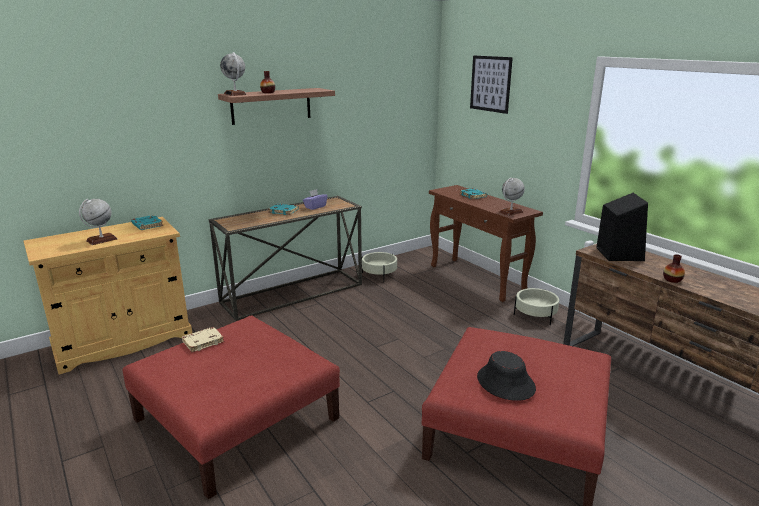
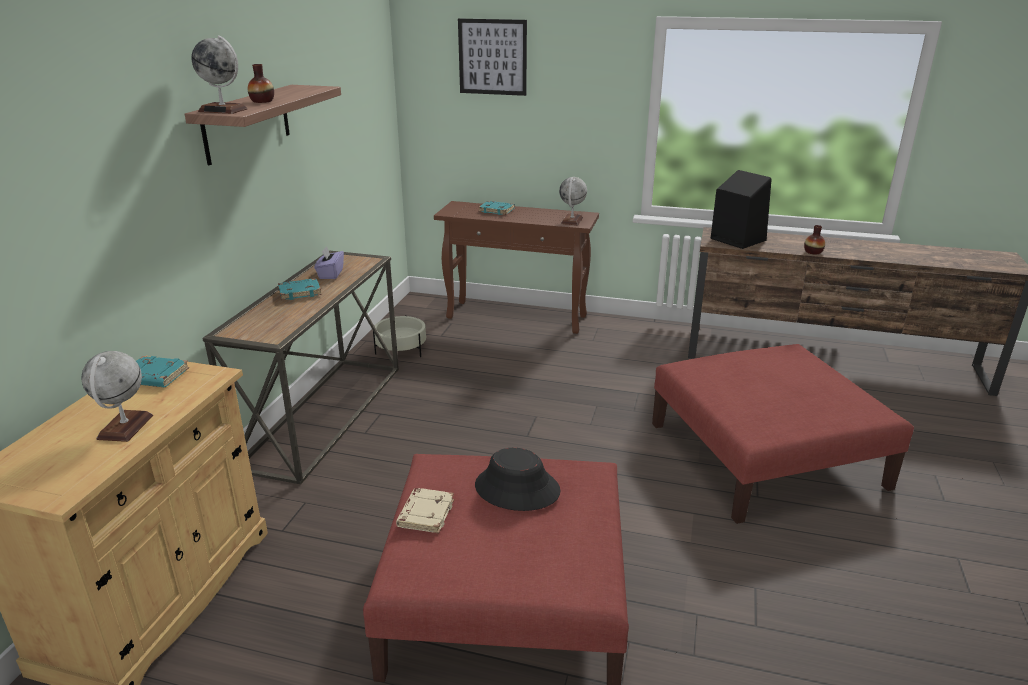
camera: 40 degrees left, 5 degrees up
(505, 383) = (781, 404): black hat -> black hat (517, 489)
(535, 315) = (624, 336): beige planter -> none

